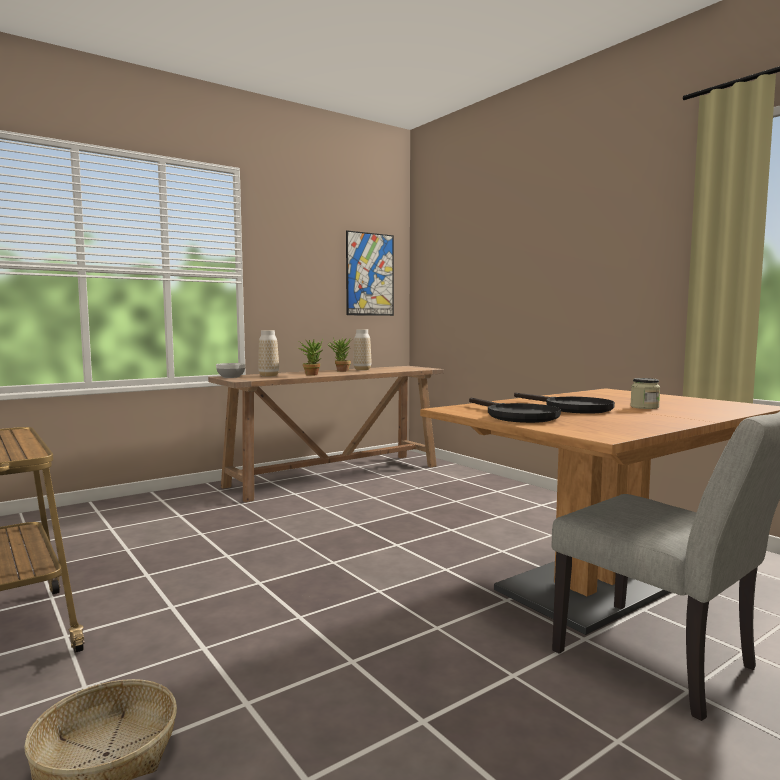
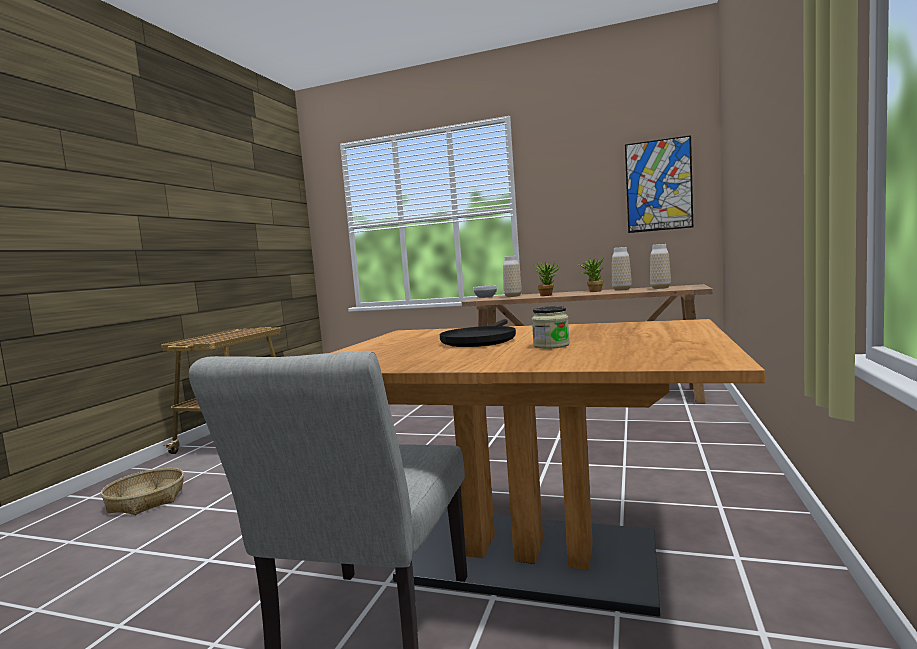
camera: 55 degrees right, 0 degrees up
(394, 368) = (660, 288): none -> vase
(515, 416) = (393, 342): black frying pan -> none

